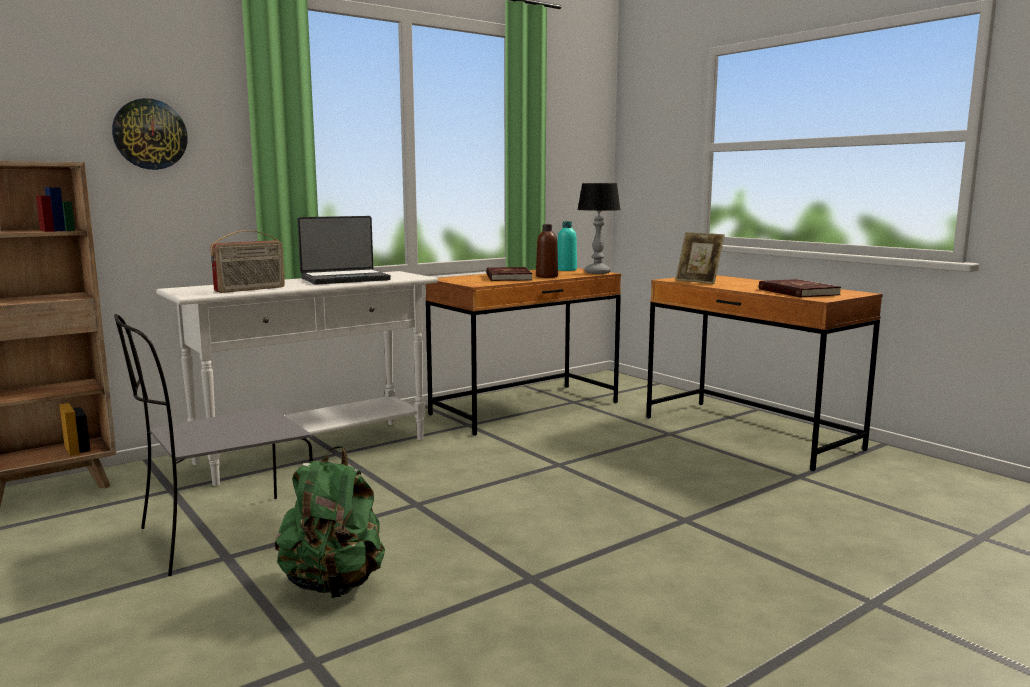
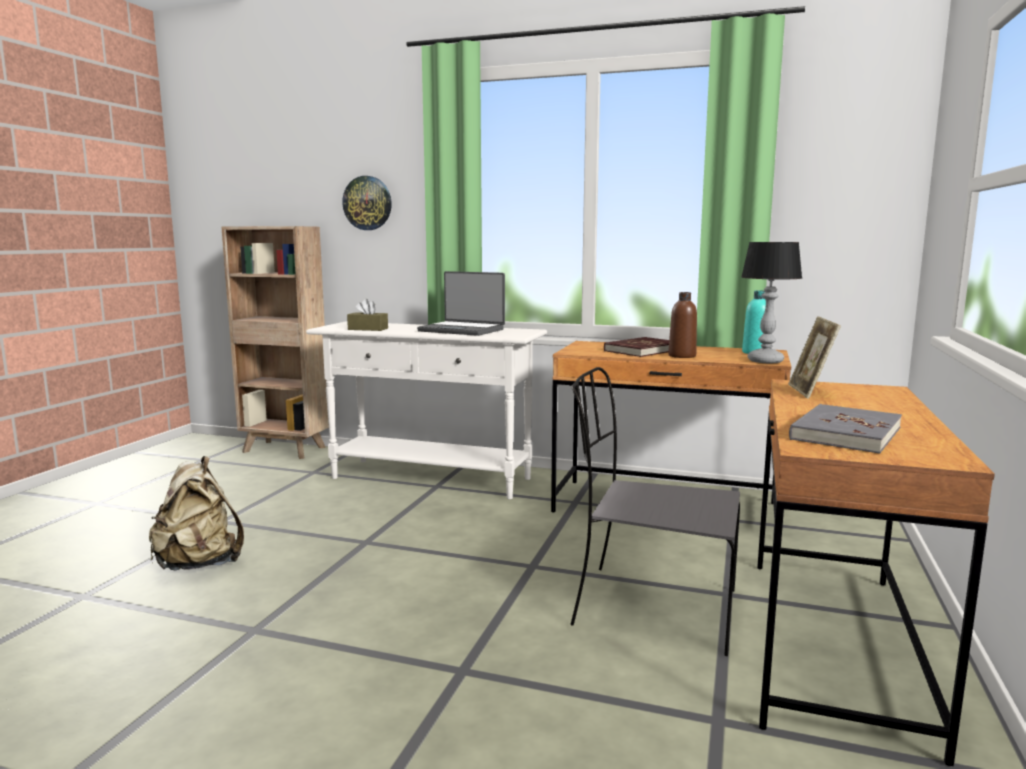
camera: 55 degrees right, 0 degrees up
(224, 535) = (254, 509): grey chair -> grey chair (651, 607)
(250, 289) = (368, 329): radio -> brown tissue box
(334, 585) = (199, 564): green backpack -> beige backpack
(797, 292) = (845, 433): red book -> grey book

